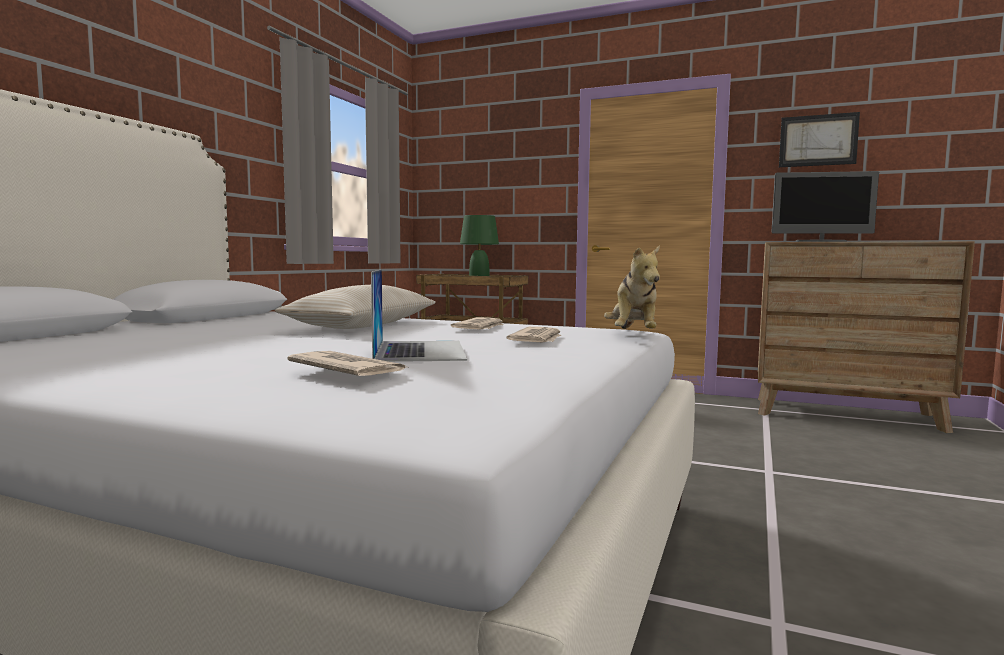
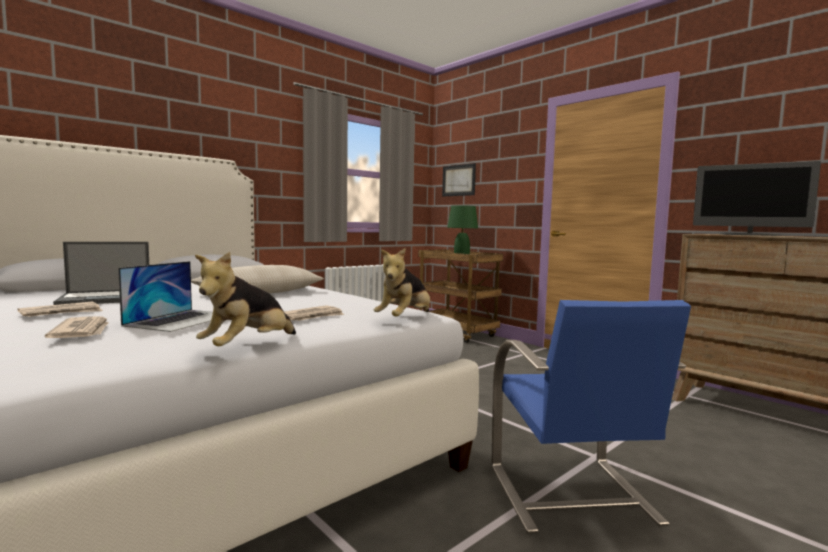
camera: 25 degrees right, 0 degrees up
(167, 342) = (108, 298): none -> laptop
(480, 328) = (321, 301): newspaper -> newspaper (62, 313)
(597, 367) = (248, 347): none -> plush toy
(796, 506) = (571, 495): none -> blue chair
(818, 140) = (768, 130): picture -> picture (458, 180)

